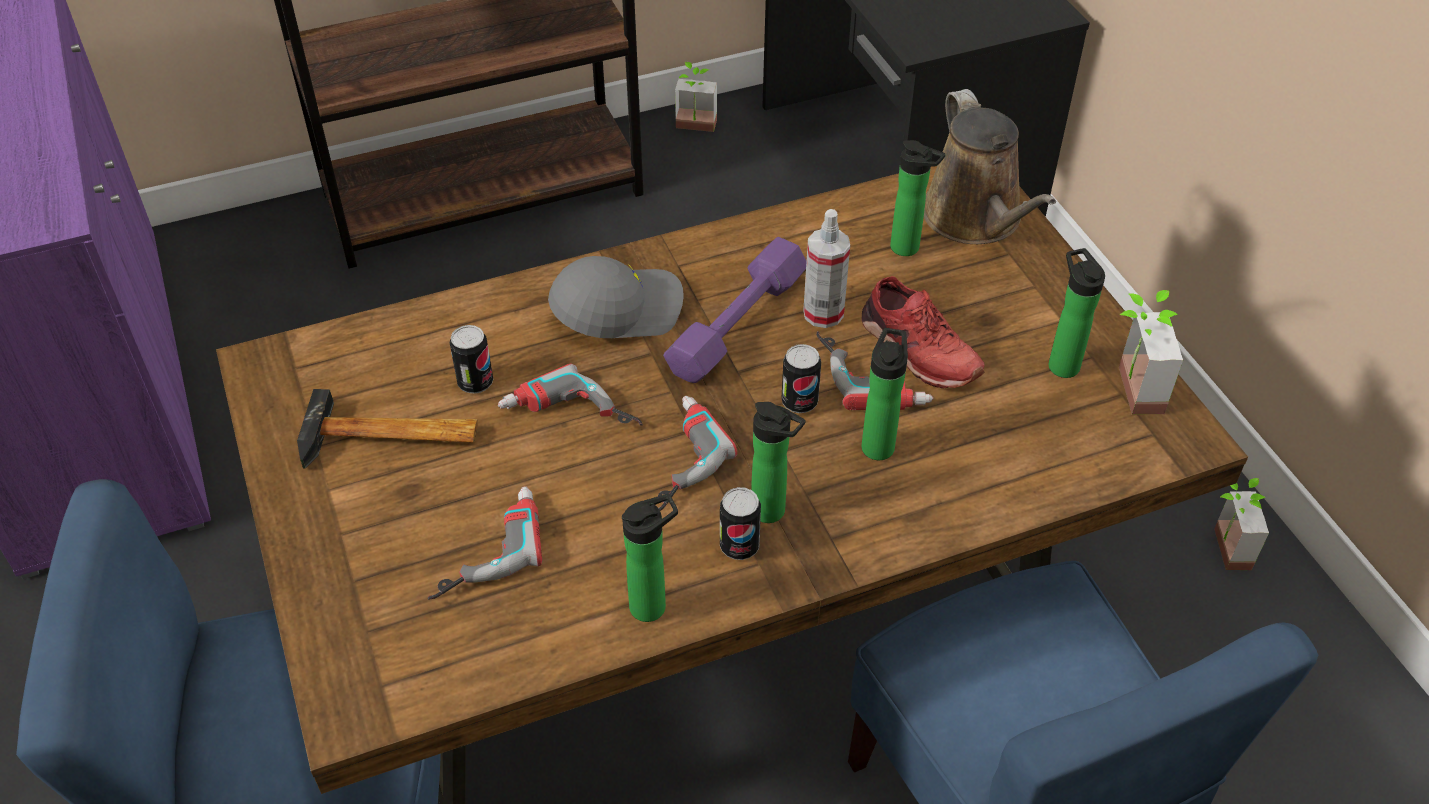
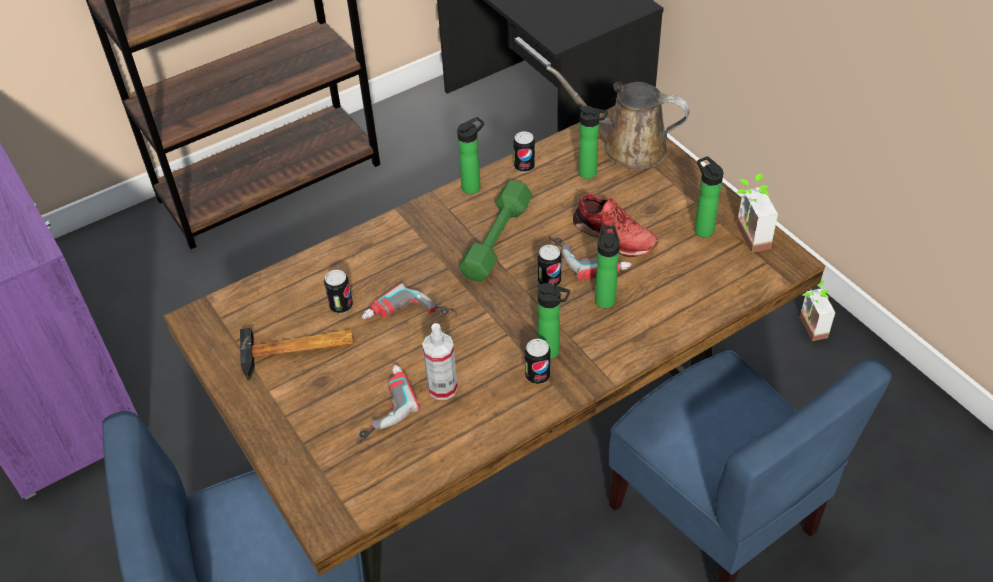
camera: 10 degrees left, 0 degrees up
(617, 308) = (417, 243): grey cap -> none
(653, 605) = (495, 421): bottle -> bottle (473, 186)
(675, 458) = (482, 330): power drill -> none
(695, 129) = (403, 114): potted plant -> none
(738, 324) = (497, 239): purple dumbbell -> green dumbbell
(810, 222) = (524, 166): none -> can
(823, 313) = (548, 223): spray bottle -> spray bottle (442, 388)
(976, 219) = (627, 147): brown watering can -> brown watering can turned 135 degrees clockwise

